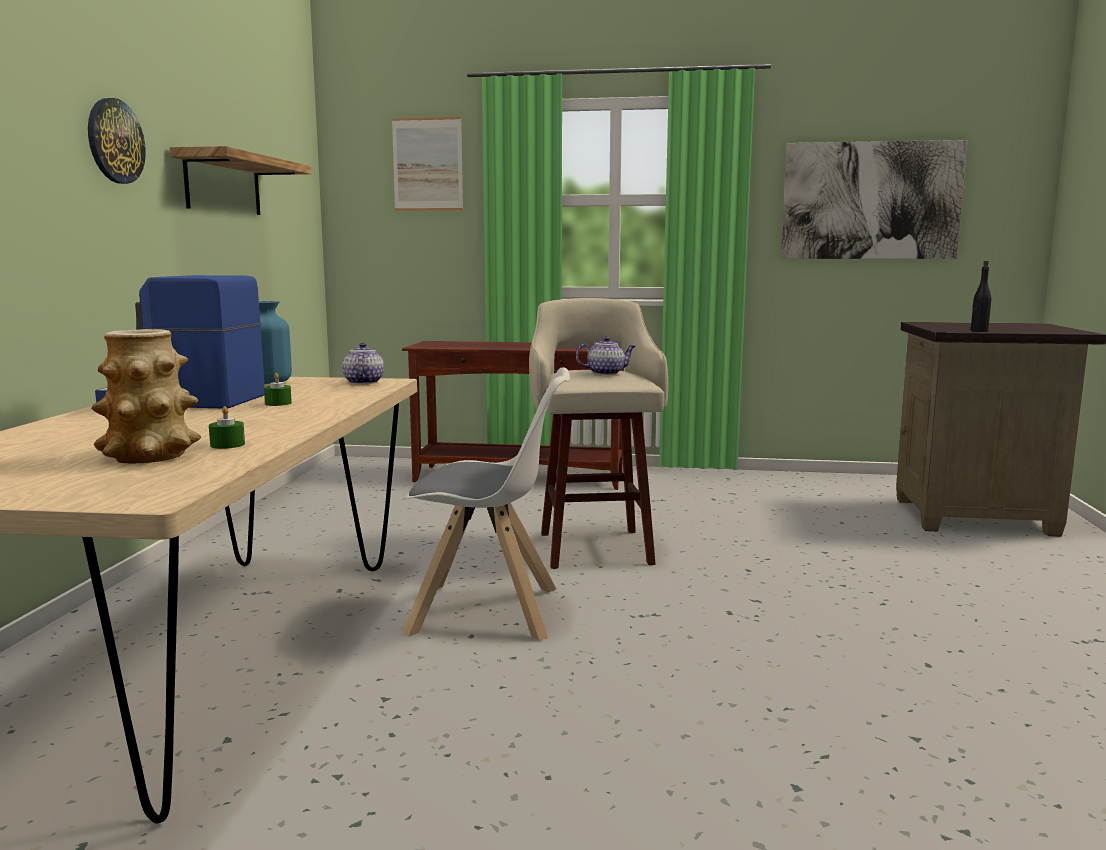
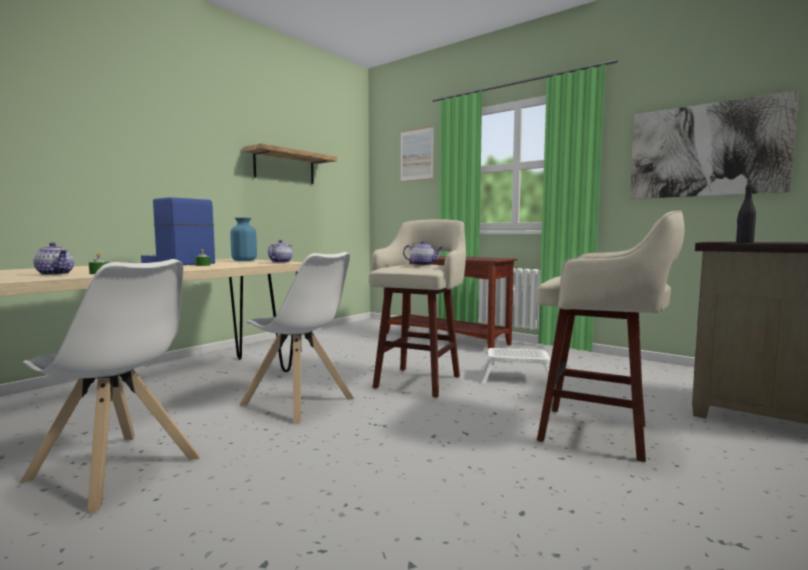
camera: 30 degrees right, 5 degrees down
(115, 141) = (202, 142): wall clock -> none
(150, 456) = (56, 274): vase -> teapot
(414, 766) = (117, 470): none -> chair
(703, 520) = (517, 378): none -> white step ladder
(878, 570) = (599, 434): none -> beige stool

